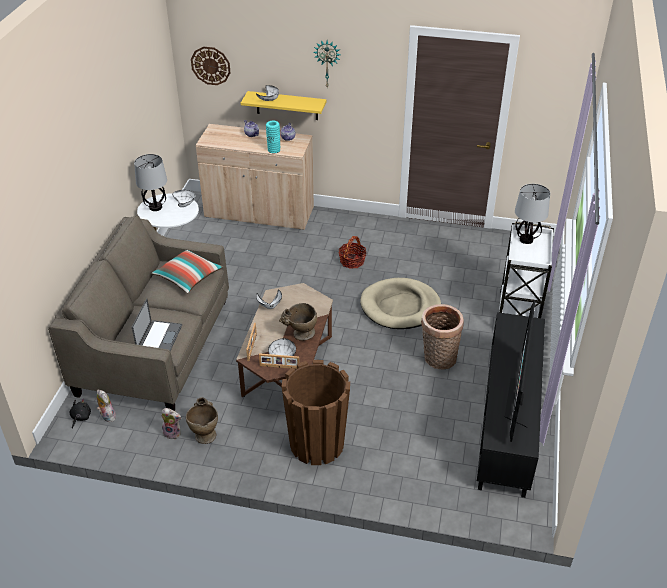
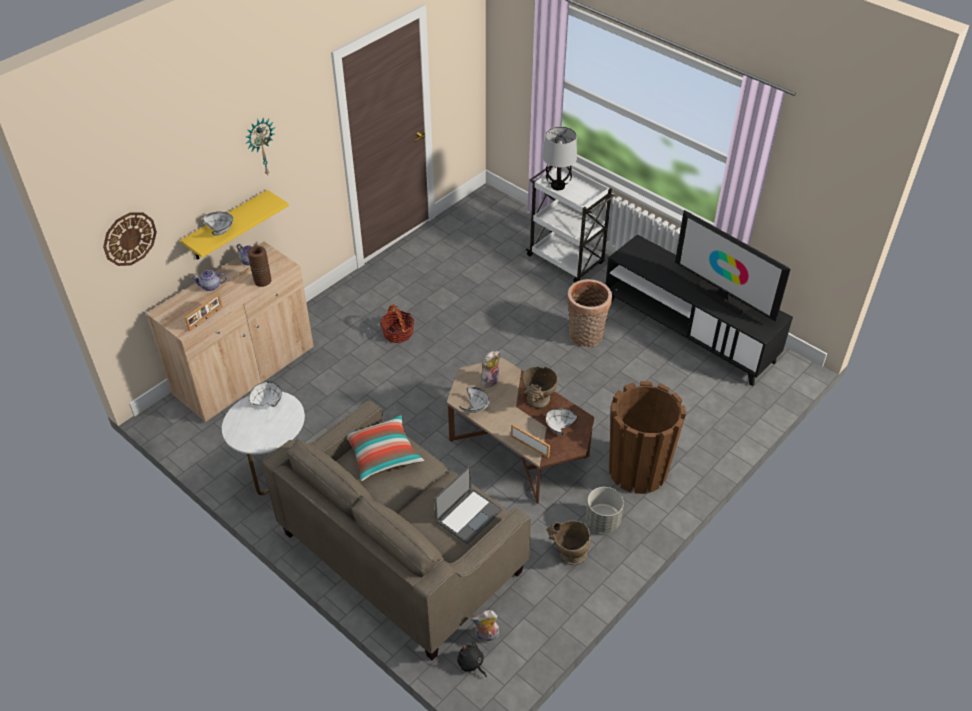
camera: 60 degrees left, 5 degrees up
(156, 207) = (249, 430): table lamp -> none
(159, 337) = (469, 515): laptop -> laptop turned 90 degrees clockwise
(173, 433) = (551, 582): plush toy -> plush toy (489, 380)
(249, 441) = (603, 521): none -> grey planter
(273, 150) = (262, 281): turquoise vase -> brown vase
(279, 367) = (574, 436): picture frame -> picture frame (206, 318)
(400, 306) = (495, 329): beige dog bed -> none

